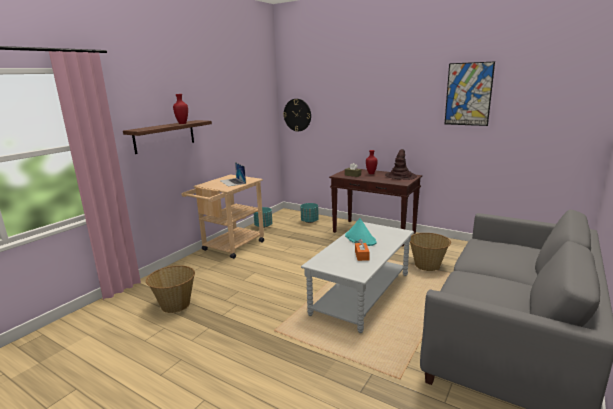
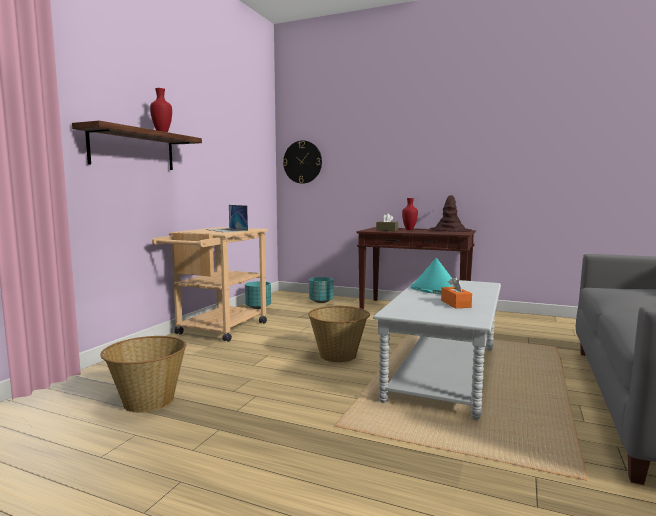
camera: 10 degrees left, 10 degrees down
(427, 266) = (511, 339): basket -> basket (338, 355)
(468, 94) = (534, 123): picture -> none

